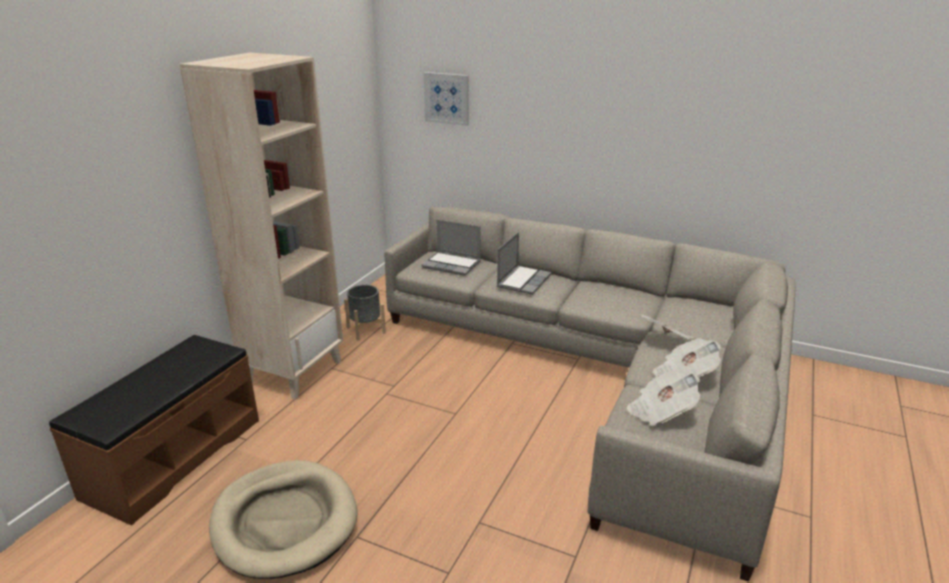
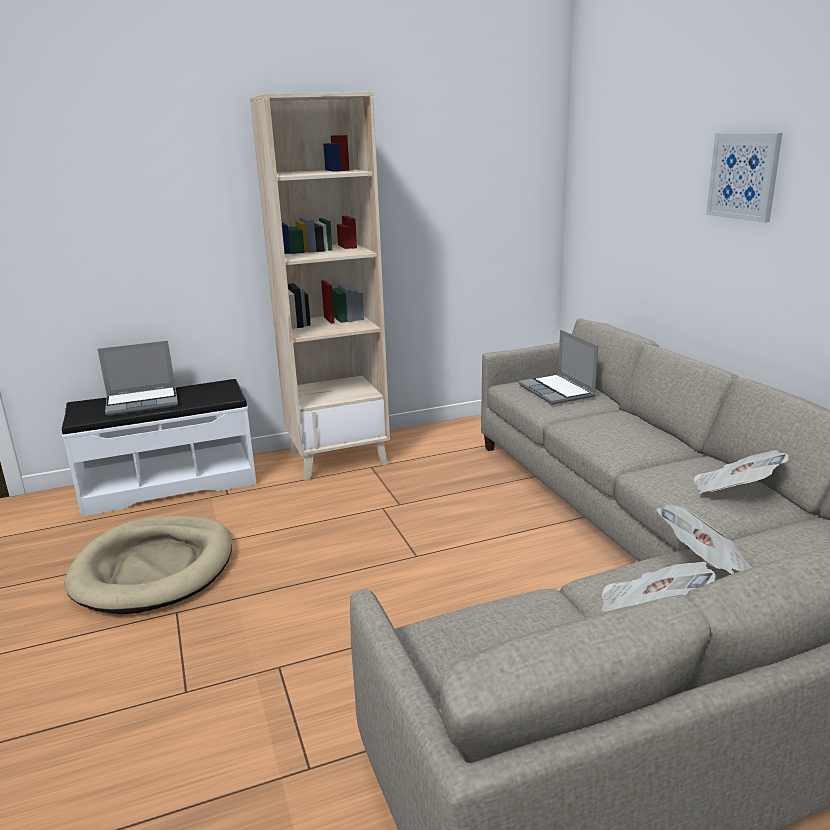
camera: 45 degrees right, 5 degrees down
(173, 457) = (169, 484): brown bench -> white bench
(366, 330) = (450, 446): grey planter -> none
(447, 98) = (624, 175): picture -> picture (744, 176)
(523, 281) = (614, 429): laptop -> laptop (143, 402)
(660, 411) = (520, 632): newspaper -> newspaper (733, 491)

